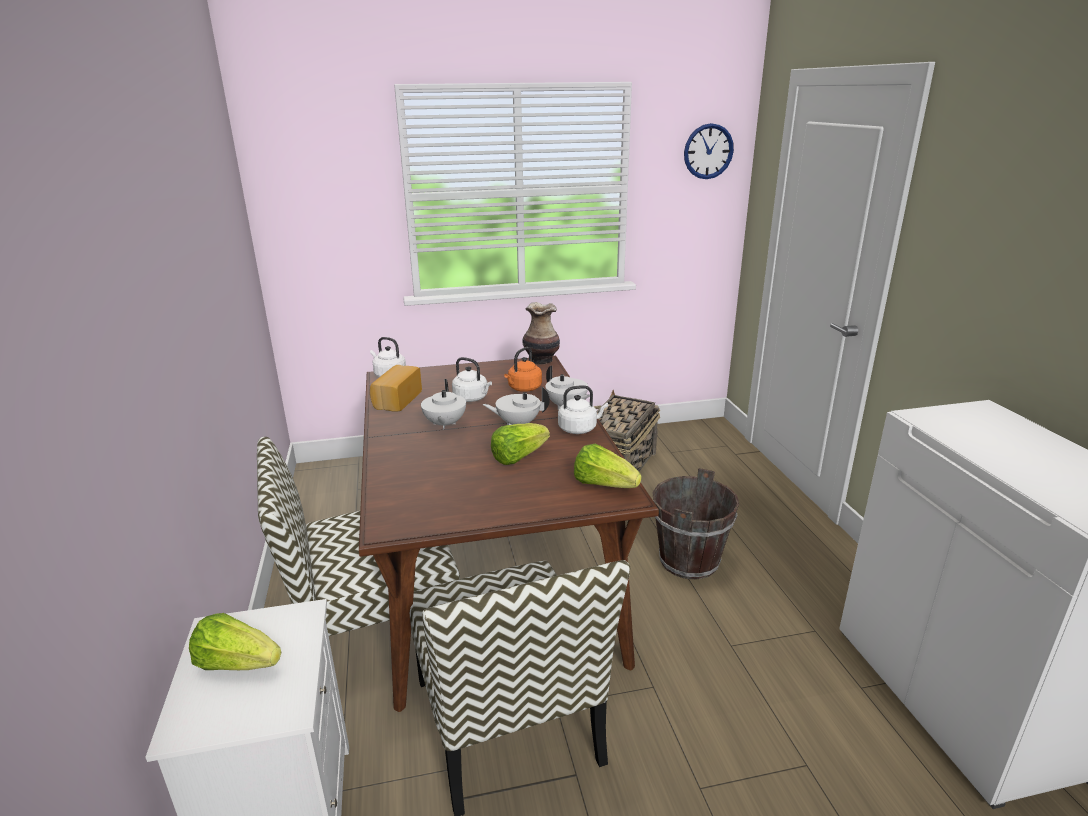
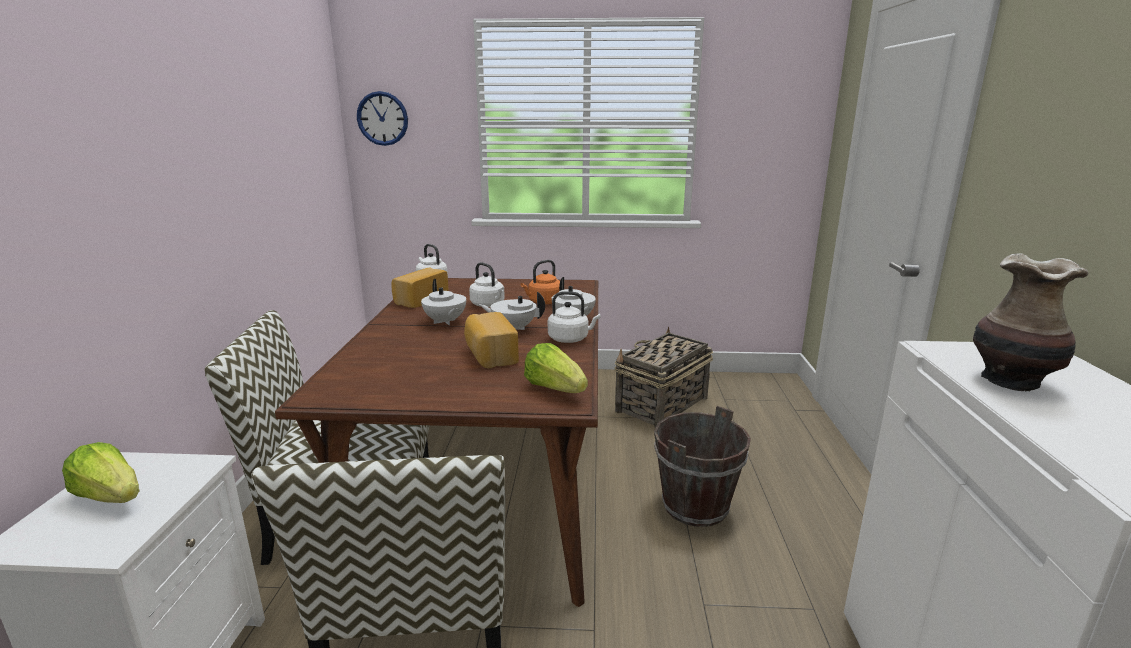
camera: 15 degrees right, 5 degrees down
(444, 424) = (445, 322): white teapot -> white teapot turned 45 degrees counterclockwise
(518, 457) = (490, 355): lettuce -> bread
(541, 360) = (579, 282): vase -> vase (1010, 380)
(708, 151) = (786, 90): wall clock -> wall clock (382, 118)

